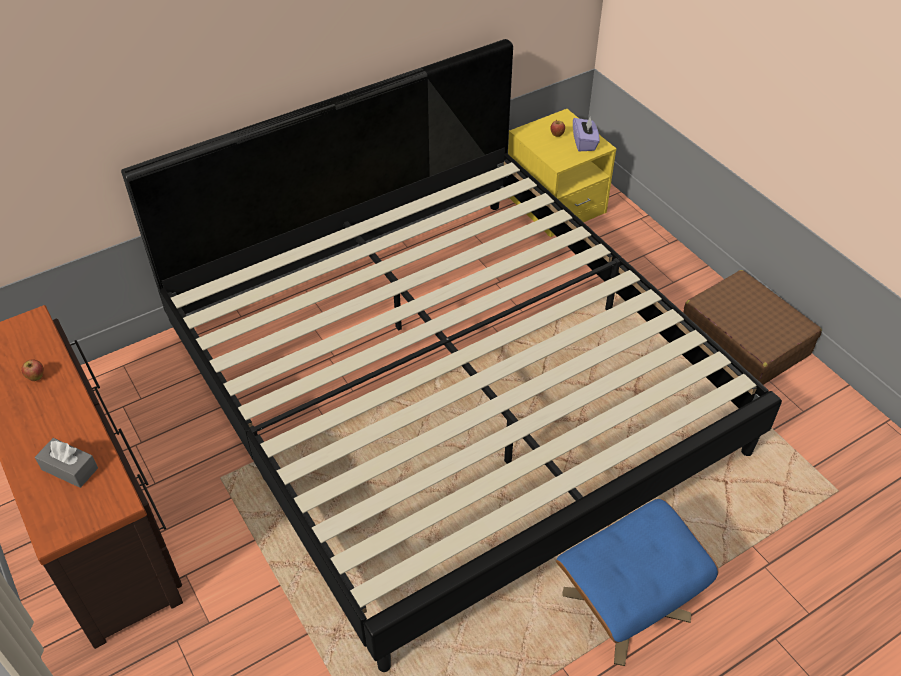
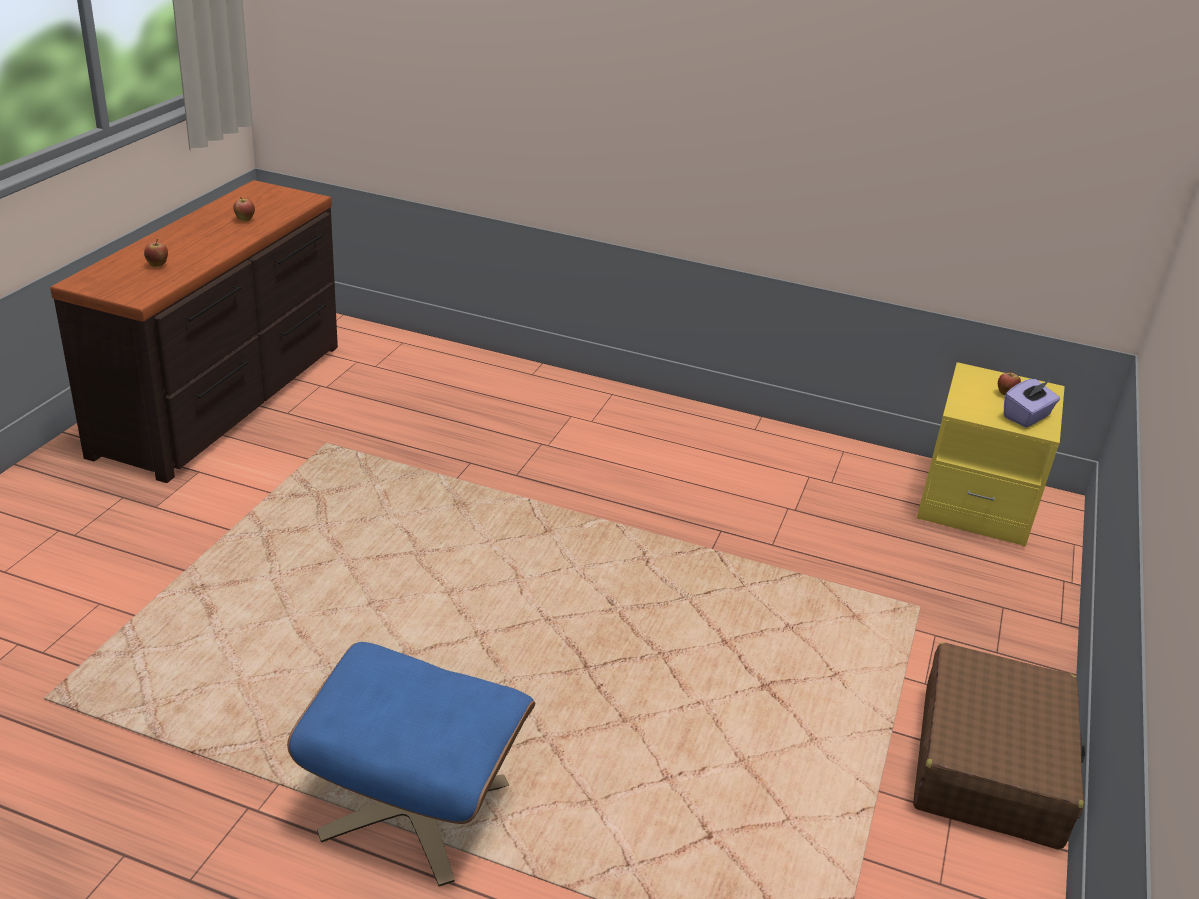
camera: 50 degrees right, 15 degrees down
(69, 469) = (157, 265): grey tissue box -> apple
(450, 389) = (592, 537): bed -> none

